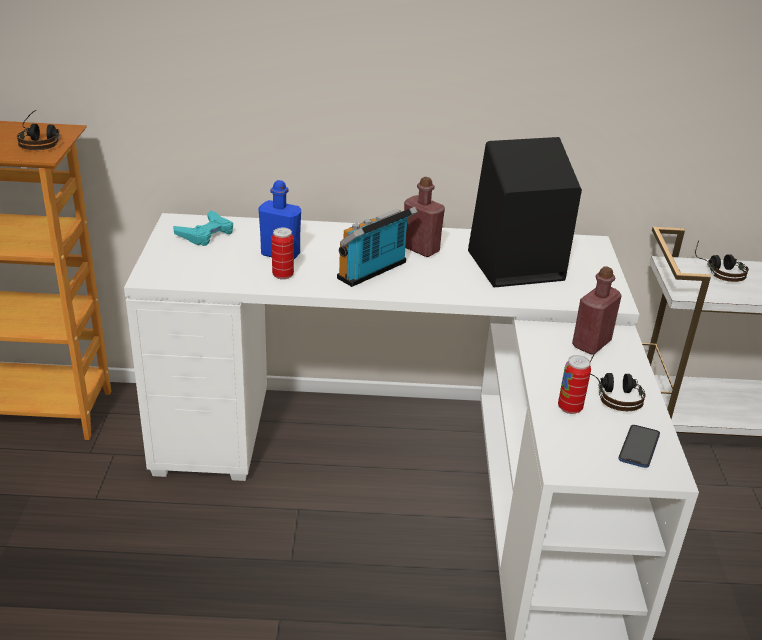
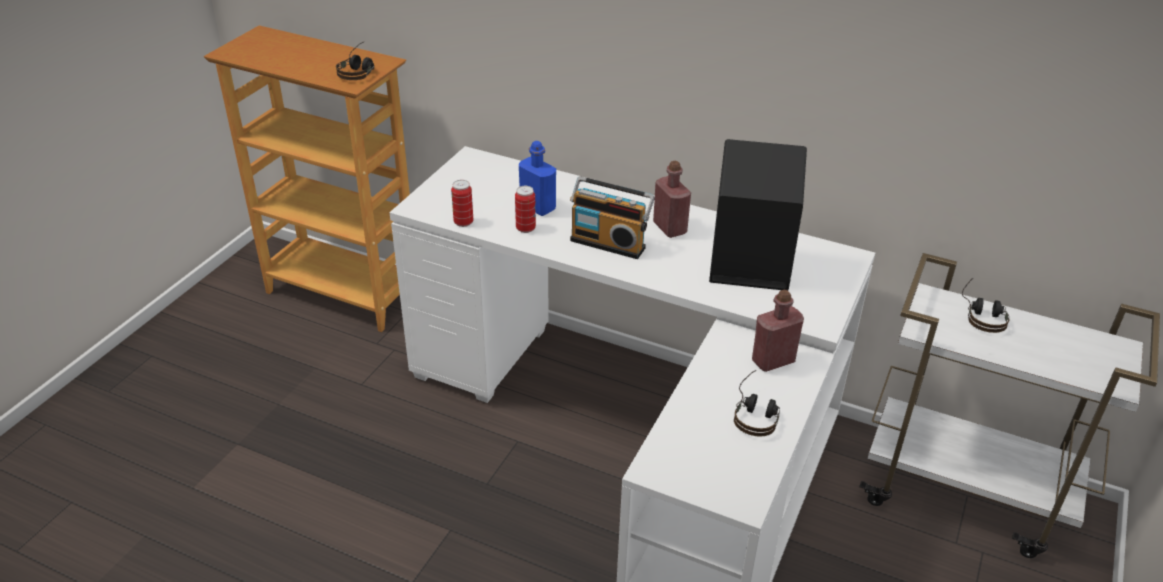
camera: 25 degrees right, 5 degrees up
(206, 234) = (488, 174): turquoise game controller -> none
(374, 272) = (609, 242): radio -> radio turned 135 degrees counterclockwise
(570, 408) = (701, 417): can -> can (463, 222)
(639, 447) = (736, 472): phone -> none

